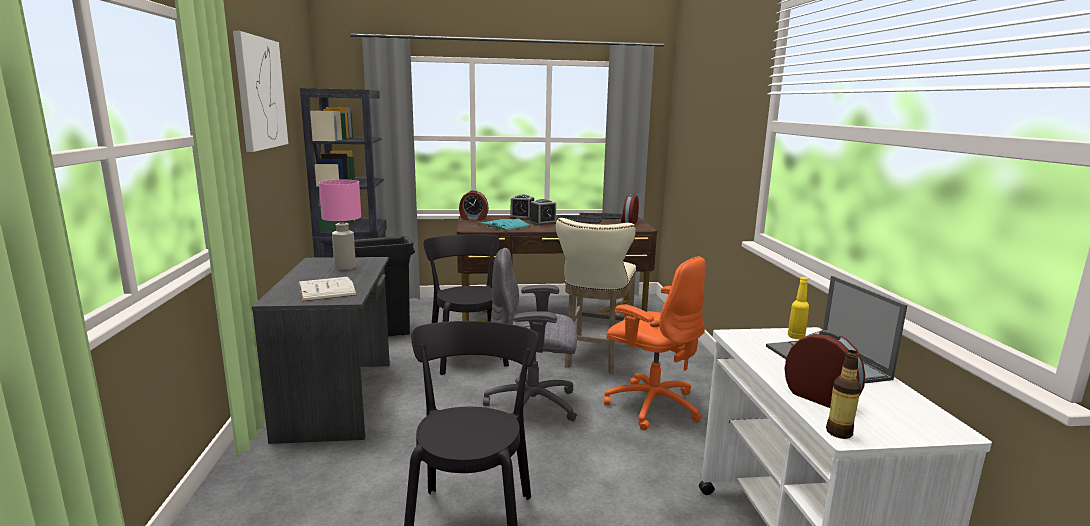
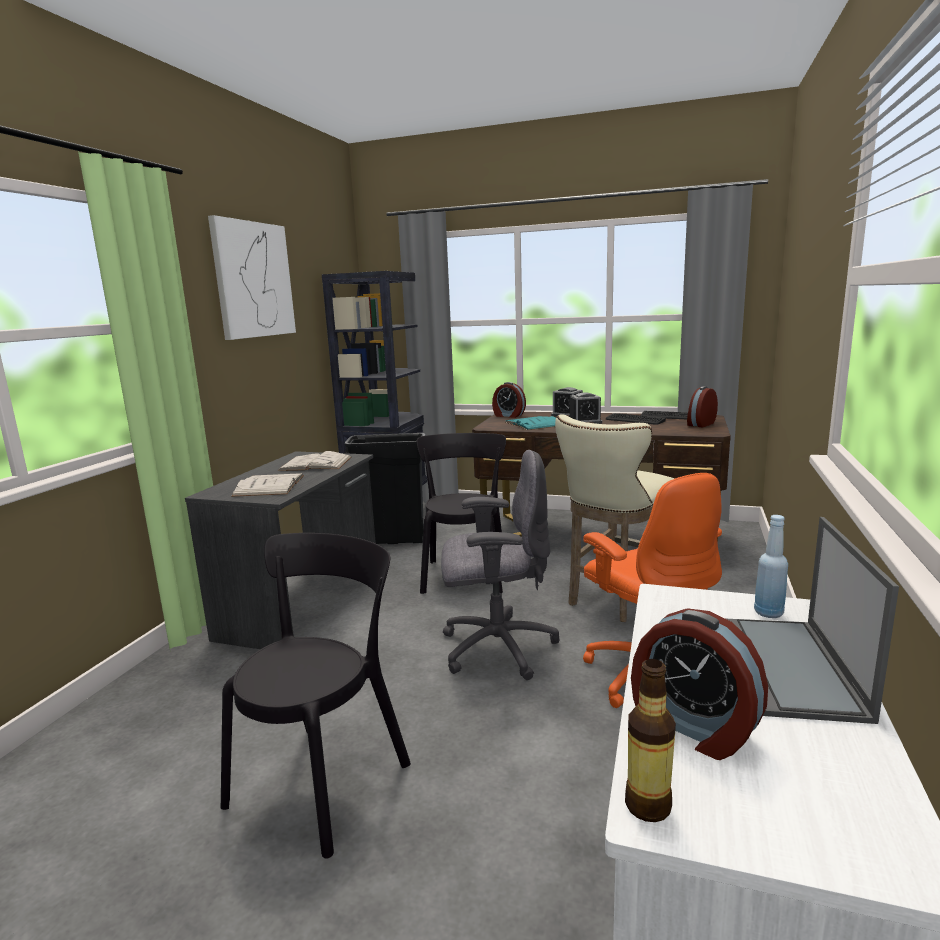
camera: 25 degrees right, 0 degrees up
(344, 267) = (315, 464): pink table lamp -> white book
(534, 406) = (496, 648): grey office chair -> grey office chair turned 150 degrees clockwise
(796, 337) = (768, 613): yellow bottle -> blue bottle
(821, 397) = (691, 728): alarm clock -> alarm clock turned 150 degrees clockwise

